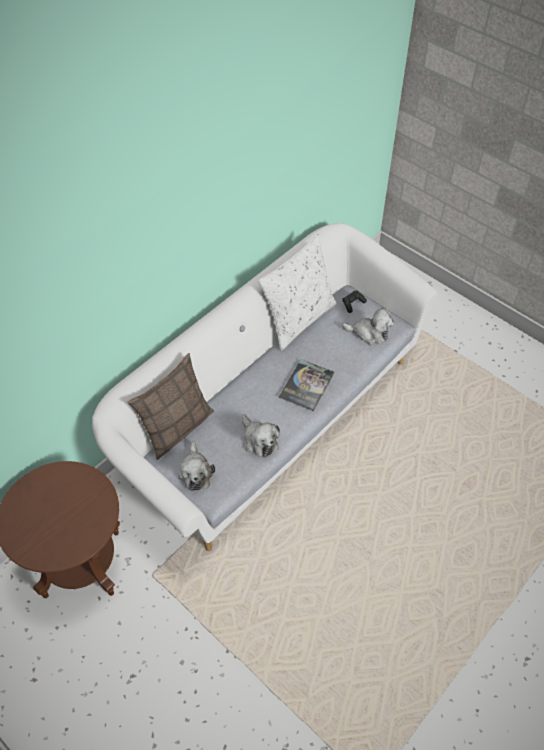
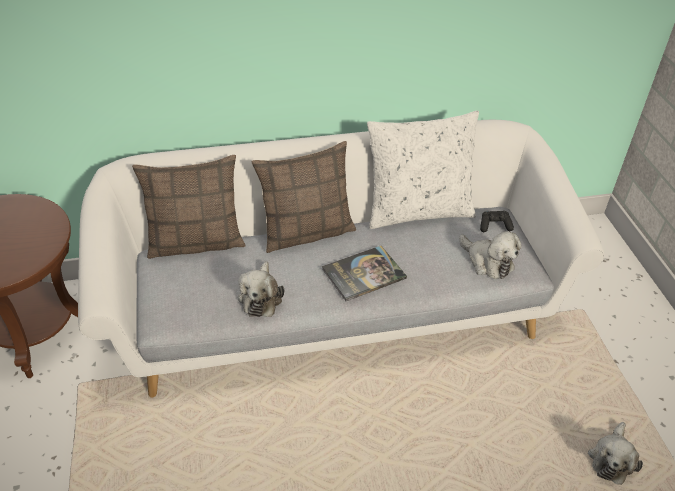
camera: 35 degrees right, 10 degrees down
(196, 472) = (170, 290): plush toy -> plush toy (611, 459)
(243, 376) = (307, 232): none -> pillow

